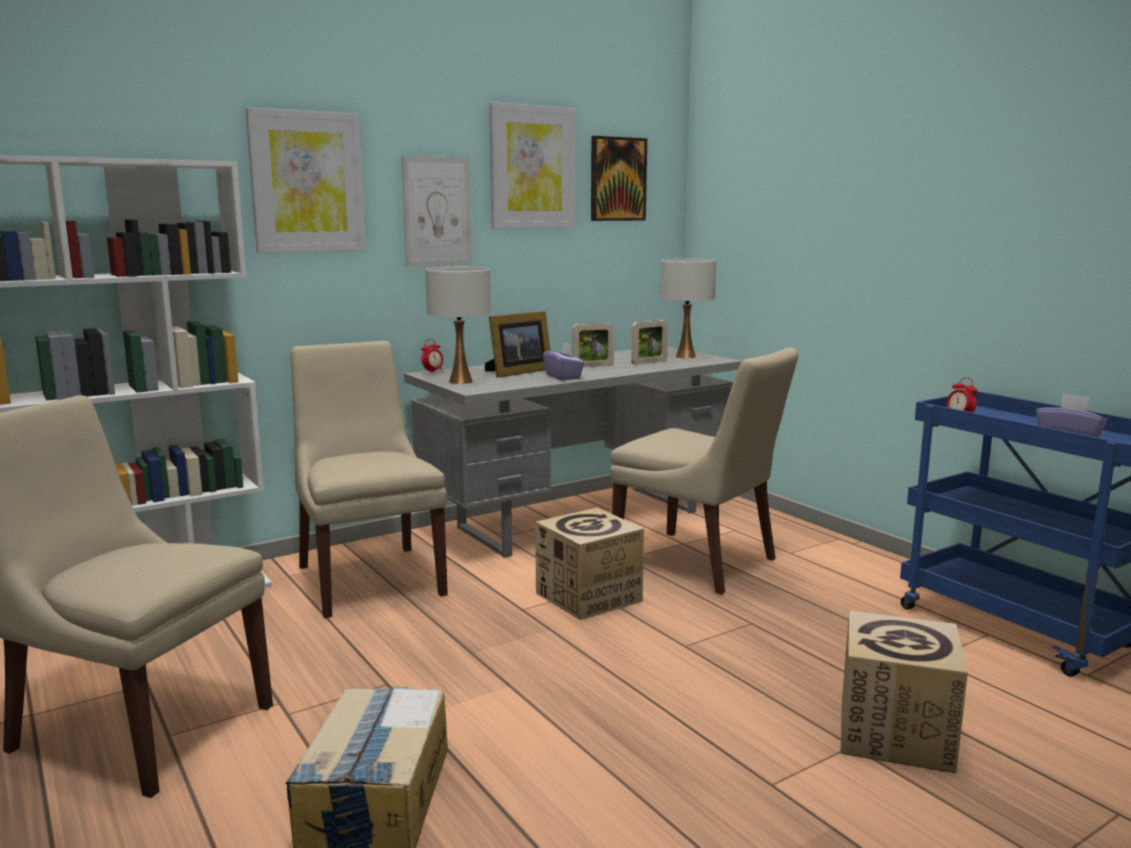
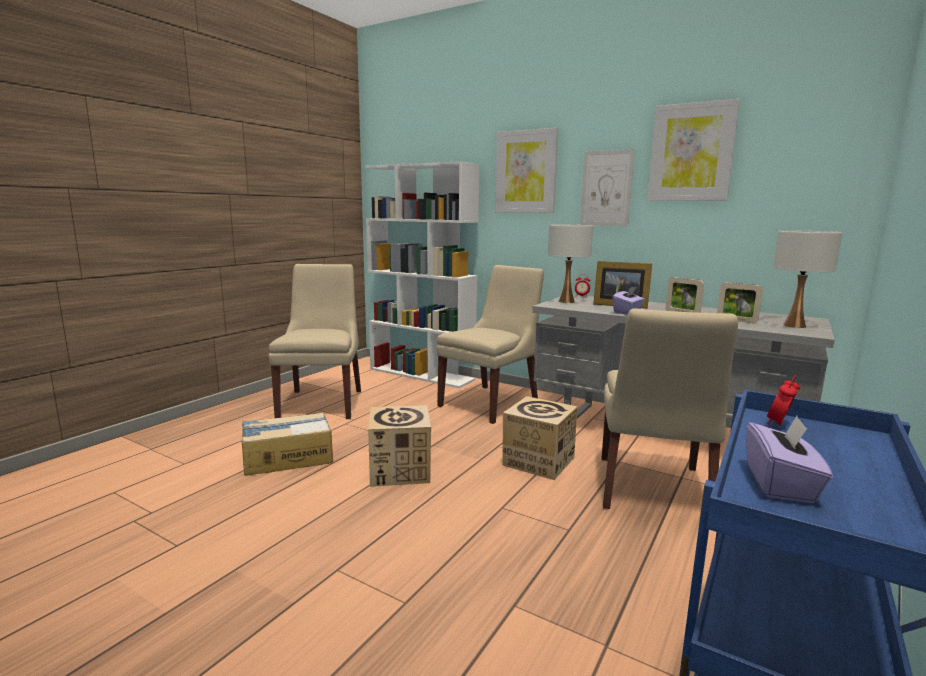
camera: 65 degrees right, 0 degrees up
(617, 179) = (788, 157): picture -> none
(895, 733) = (436, 626): cardboard box -> cardboard box (400, 470)

